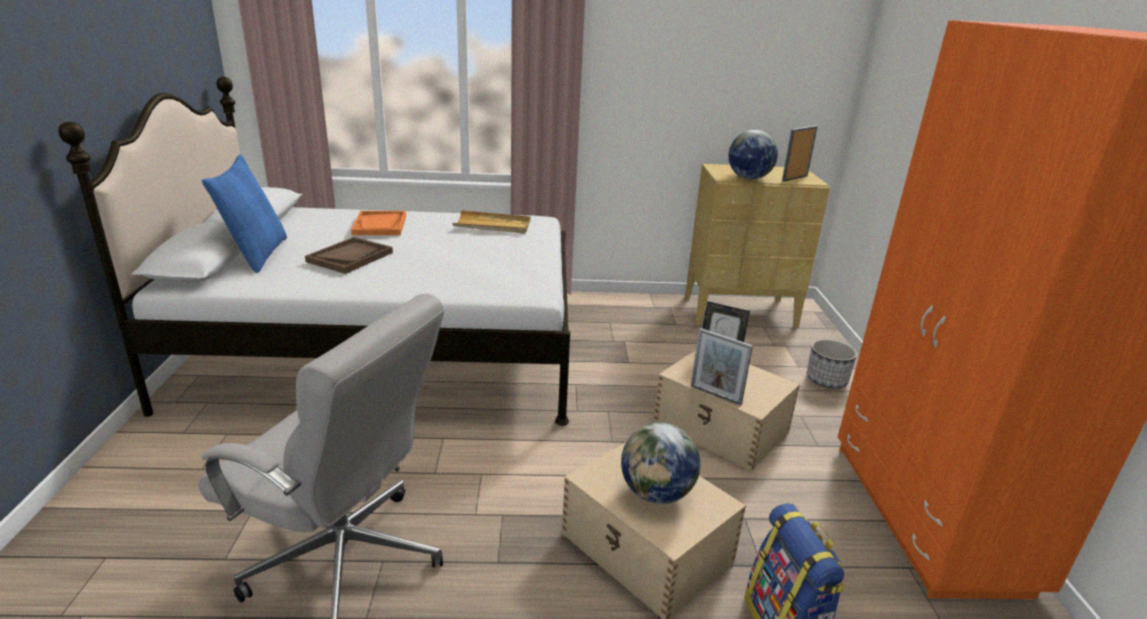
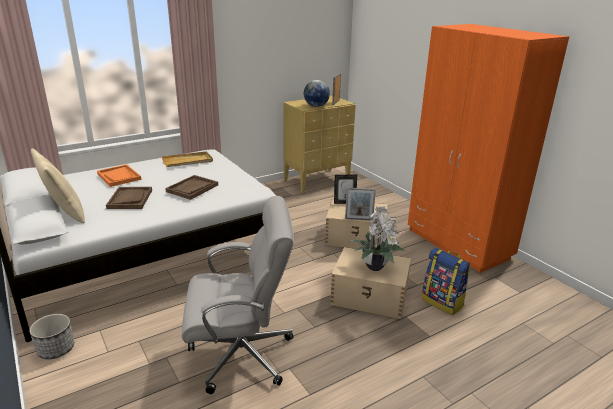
camera: 30 degrees left, 0 degrees up
(257, 254) = (65, 213): blue pillow -> beige pillow
(444, 263) = (192, 188): none -> brown tray
(656, 493) = (375, 266): globe -> potted plant
(826, 380) = (380, 202): planter -> planter (56, 349)

